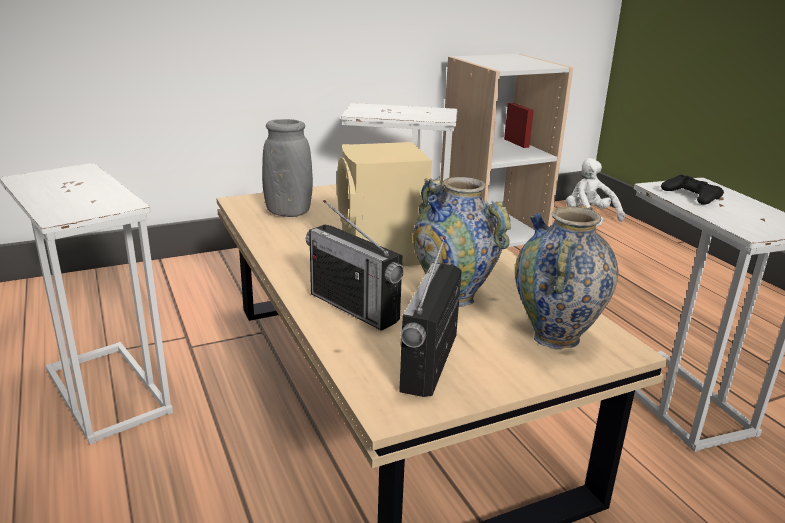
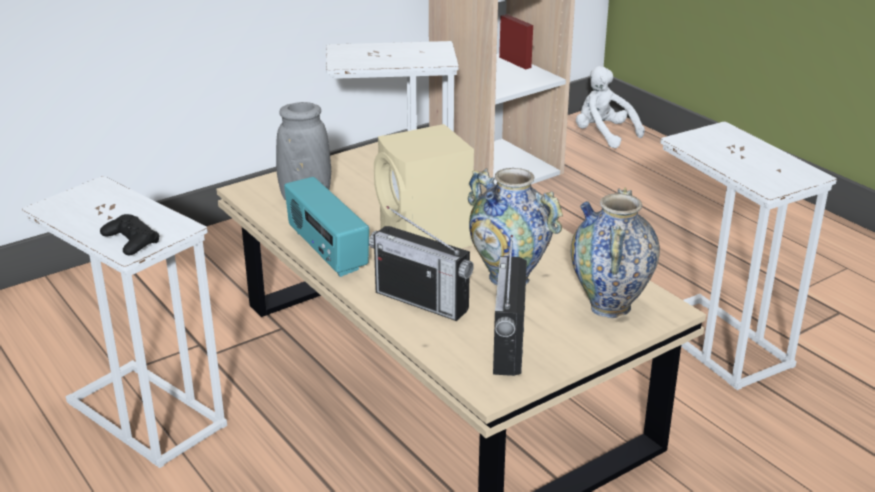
camera: 10 degrees left, 5 degrees up
(283, 254) = (326, 252): none -> radio
(691, 196) = (715, 148): black game controller -> black game controller (131, 240)

